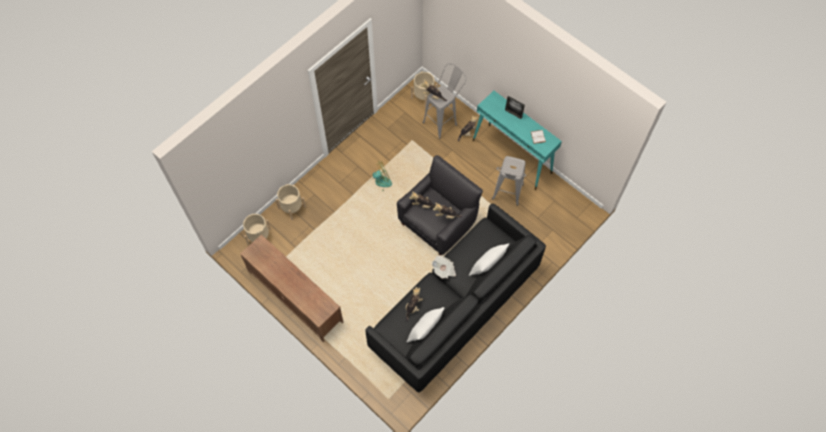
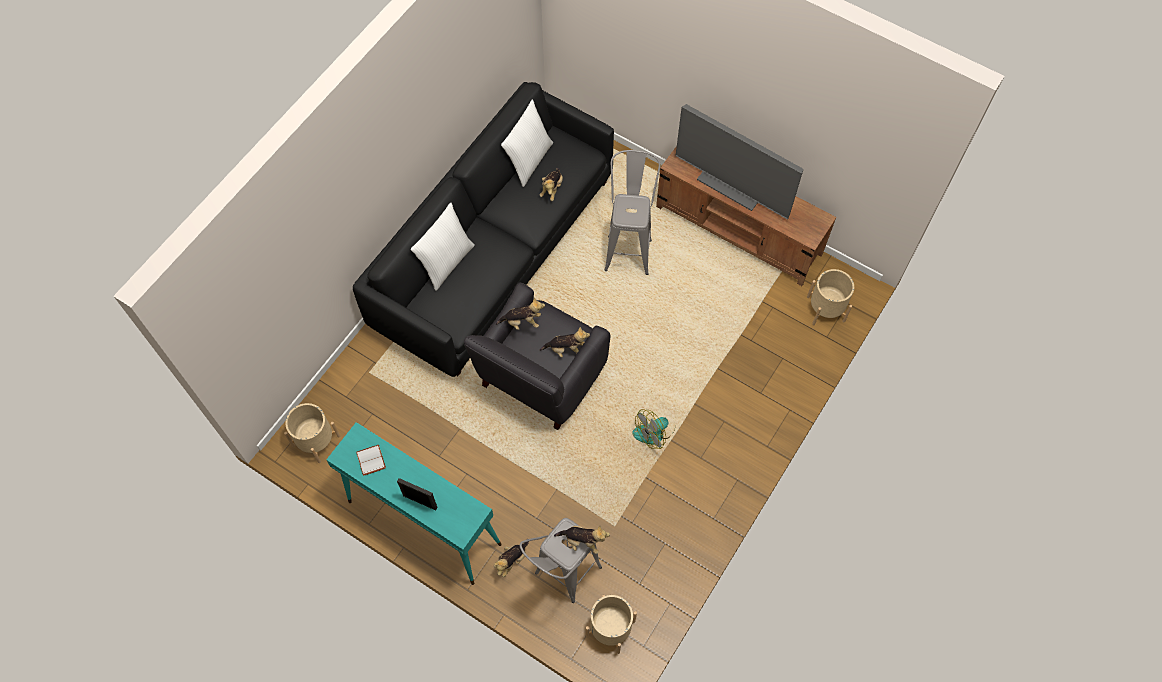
camera: 170 degrees right, 0 degrees up
(292, 207) = (790, 364): beige planter -> beige planter (316, 441)
(296, 286) = (733, 184): none -> television
(444, 270) = (513, 245): newspaper -> none
(506, 196) = (428, 443): grey stool -> grey stool (629, 247)

